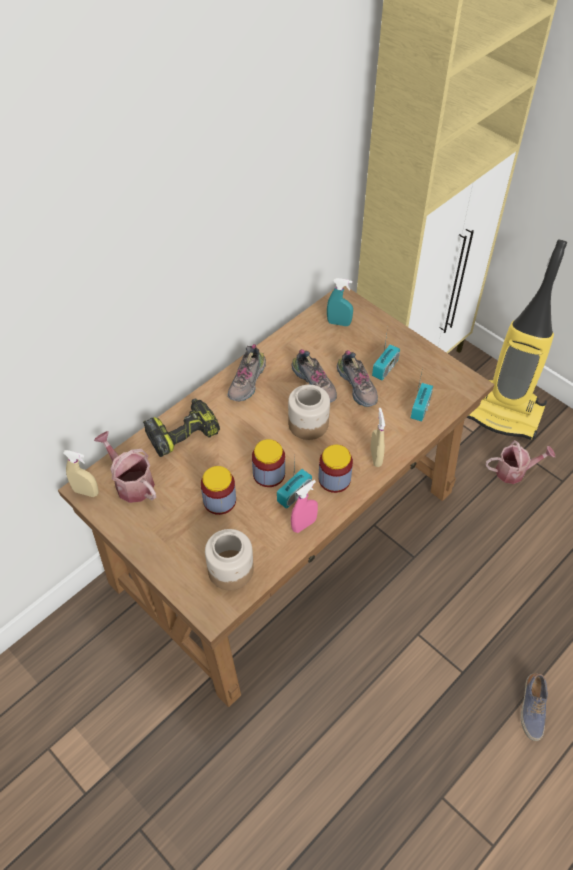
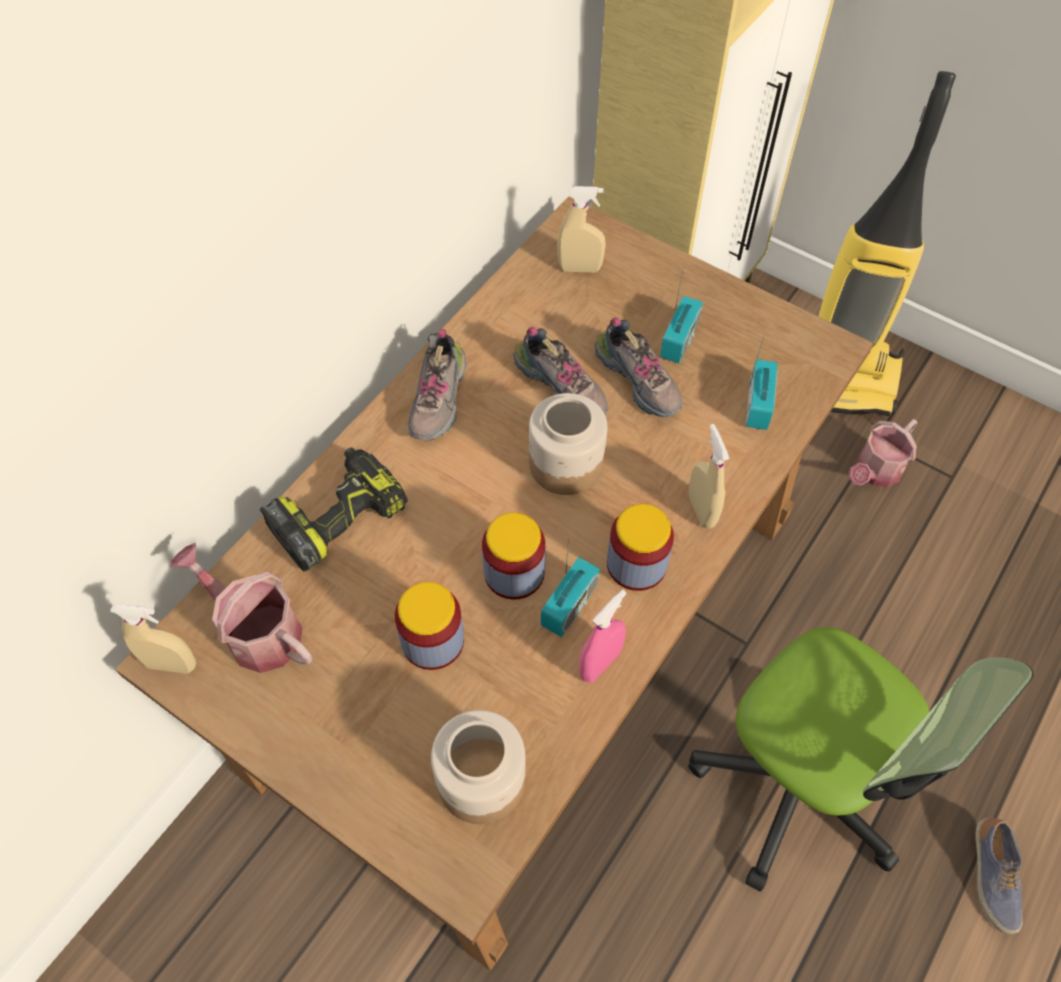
camera: 10 degrees left, 5 degrees up
(339, 323) = (580, 268): turquoise spray bottle -> beige spray bottle
(428, 639) = (799, 784): none -> office chair
(514, 471) = (874, 472): watering can -> watering can turned 150 degrees clockwise

